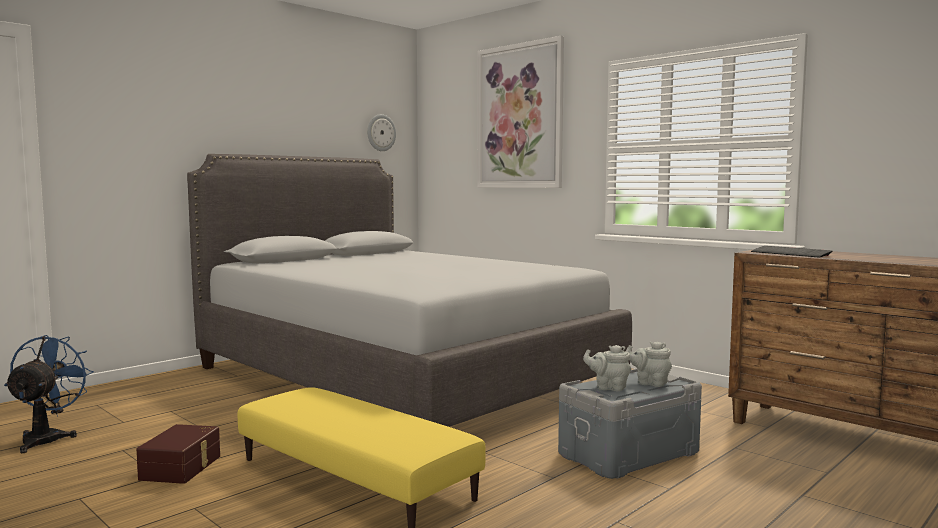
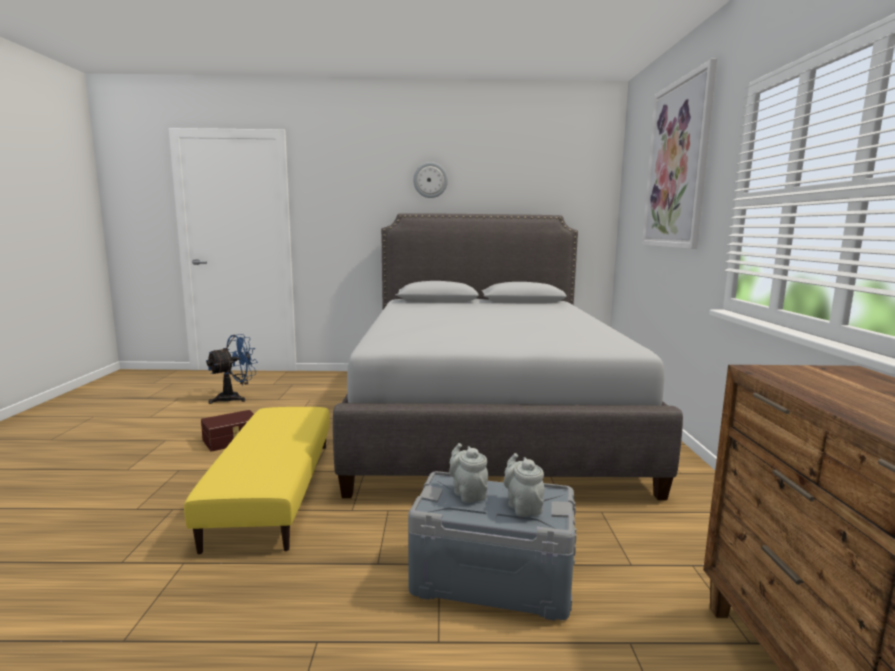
camera: 45 degrees right, 5 degrees up
(381, 132) = (573, 189): wall clock -> wall clock (430, 180)
(790, 253) = (812, 385): keyboard -> none

